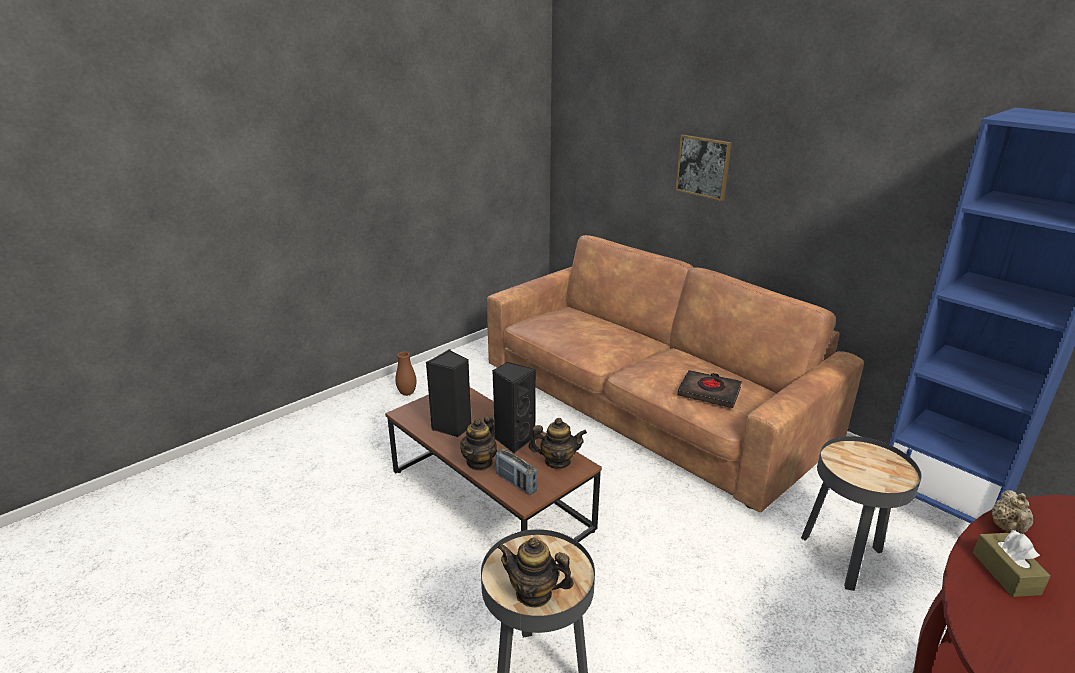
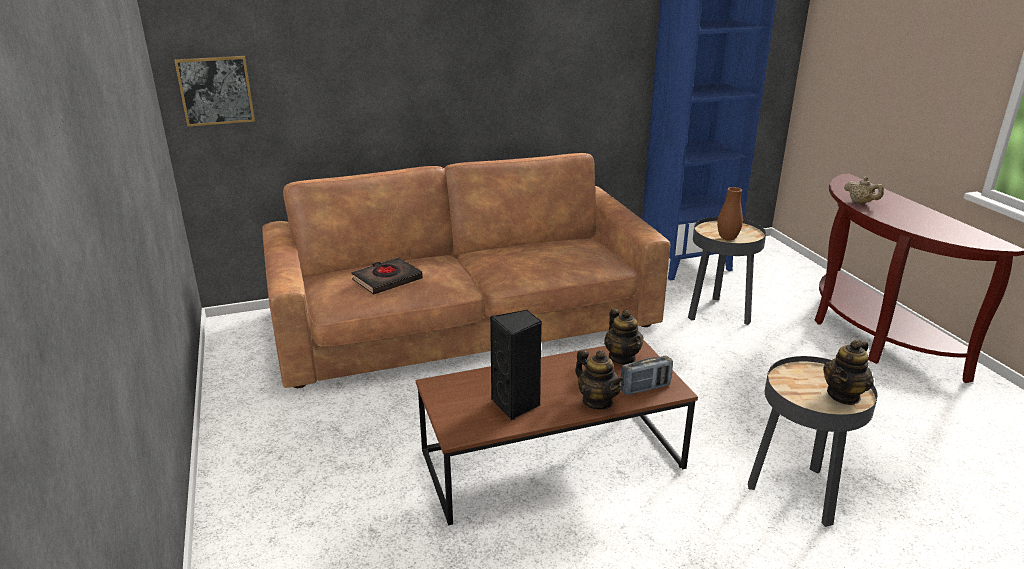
camera: 65 degrees left, 0 degrees up
(407, 393) = (270, 478): brown vase -> brown vase (727, 238)
(513, 440) = (569, 372): black speaker -> none
(557, 461) = (622, 358): teapot -> teapot turned 135 degrees clockwise
(703, 167) = (412, 61): picture -> picture (216, 90)
(709, 393) = (573, 257): black book -> black book (387, 280)
(1005, 573) = (899, 216): brown tissue box -> none

